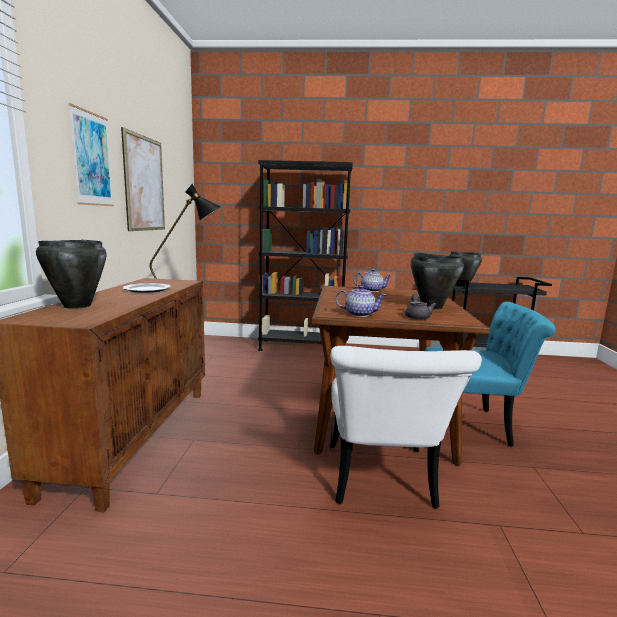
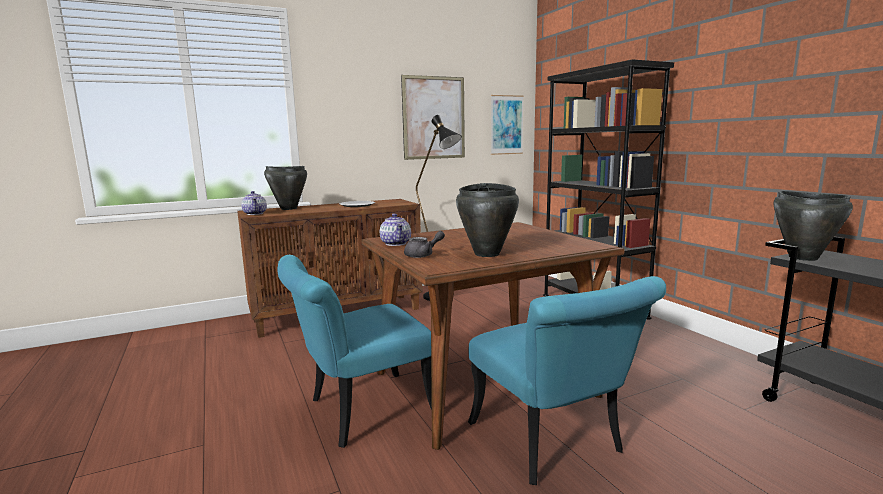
camera: 60 degrees right, 0 degrees up
(92, 159) = (361, 106): picture -> picture (506, 125)
(371, 290) = (532, 232): teapot -> teapot (255, 213)
(382, 483) = (359, 412): white chair -> turquoise chair

